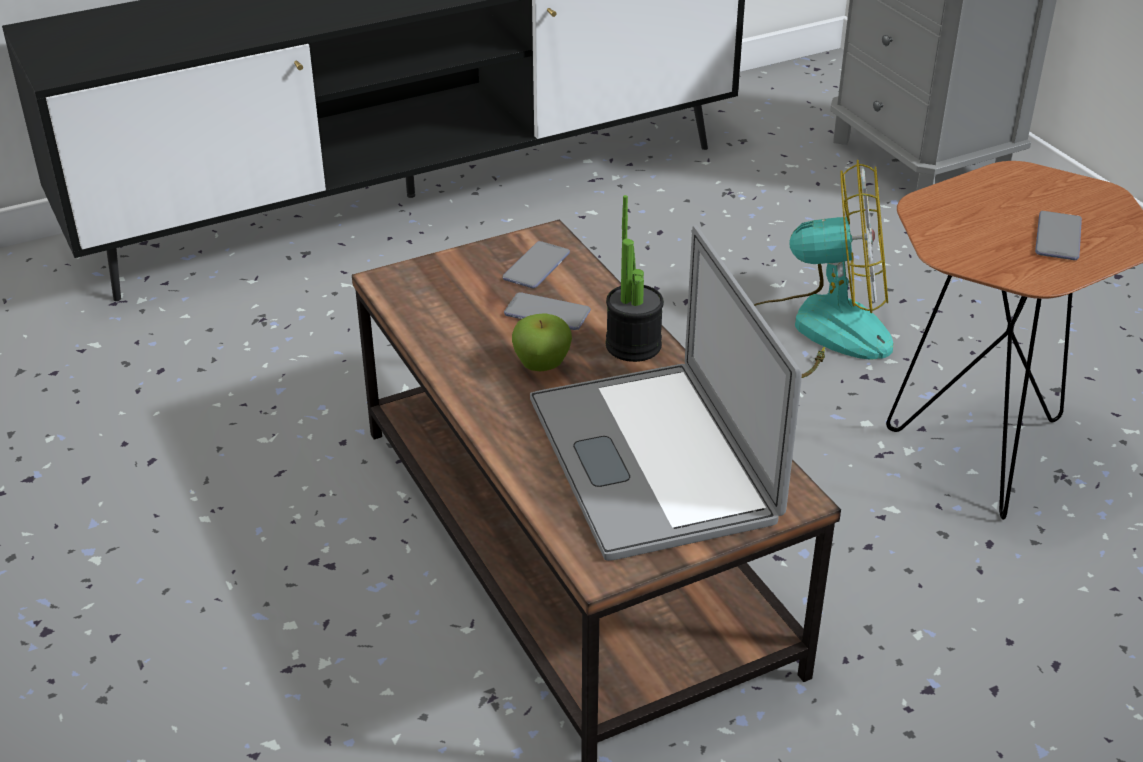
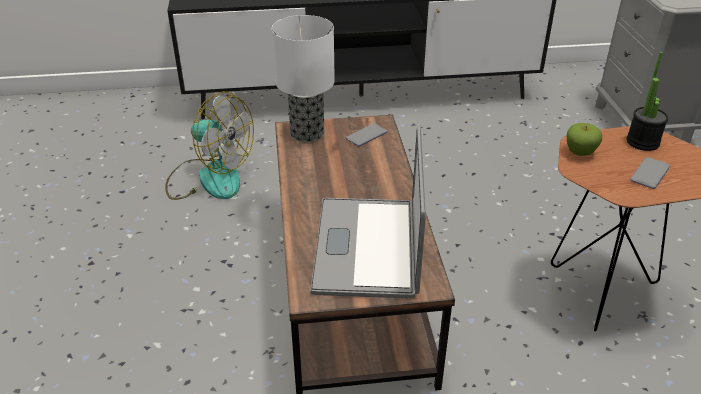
camera: 20 degrees right, 0 degrees up
(425, 284) = (306, 134): none -> table lamp
(542, 365) = (339, 185): apple -> apple (580, 153)
(547, 313) = (358, 160): phone -> none
(633, 345) = (392, 185): potted plant -> potted plant (642, 142)
(817, 329) = (537, 203): fan -> fan (209, 178)

